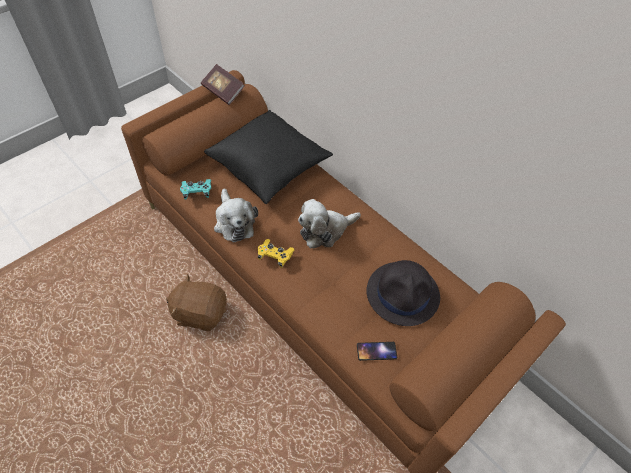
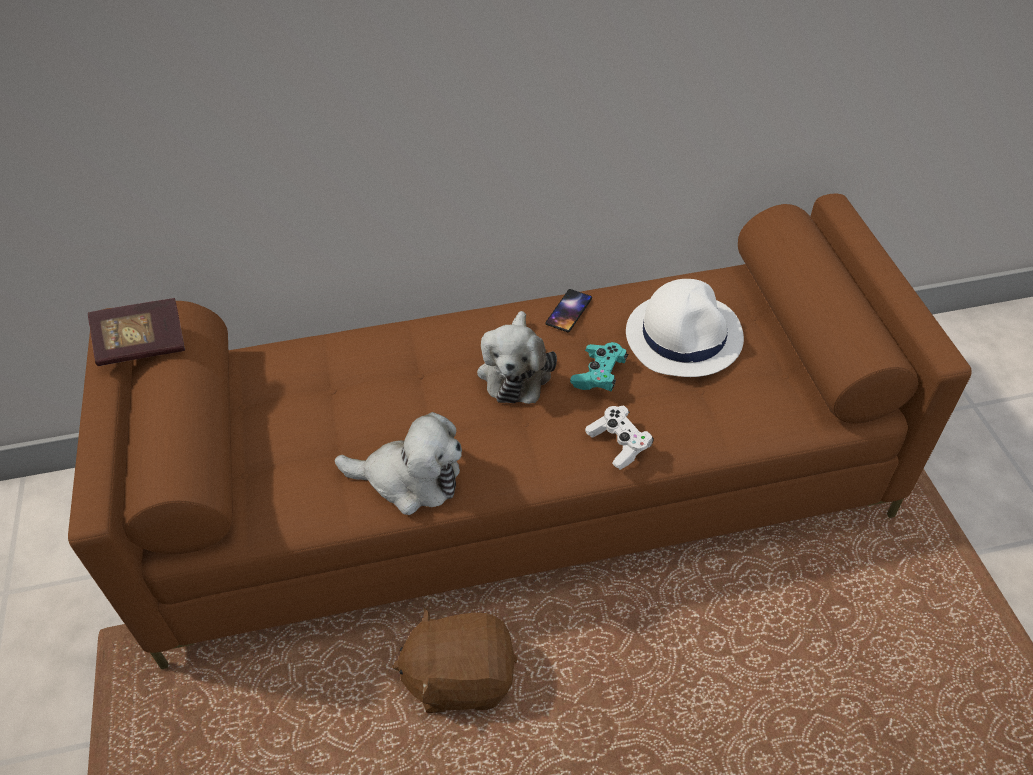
camera: 55 degrees left, 5 degrees down
(197, 192) = (301, 507): turquoise game controller -> turquoise game controller (599, 374)
(200, 313) = (460, 677): brown plush toy -> brown plush toy turned 45 degrees clockwise
(269, 167) = (330, 384): black pillow -> none
(275, 256) = (521, 452): yellow game controller -> none
(306, 295) = (619, 443): none -> white game controller
(376, 351) = (759, 406): phone -> phone (569, 311)
(403, 294) = (684, 335): black hat -> white hat

